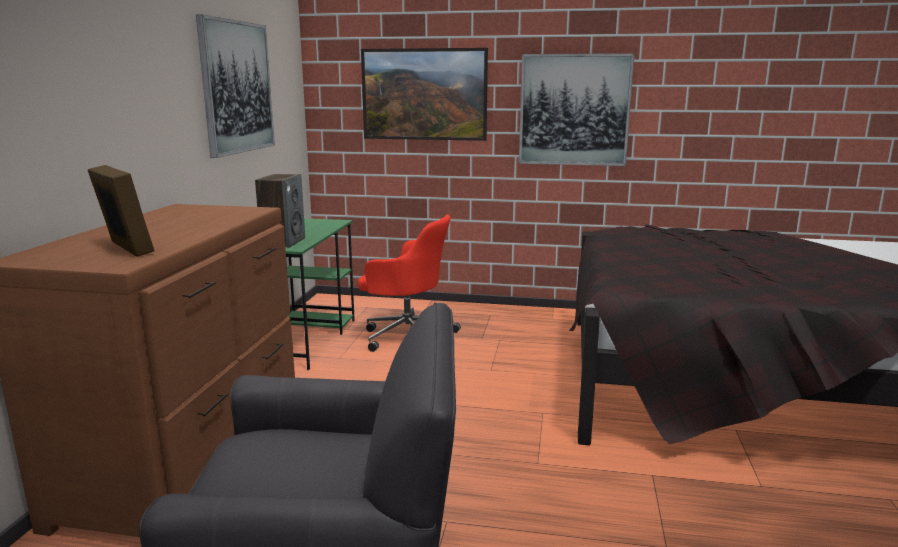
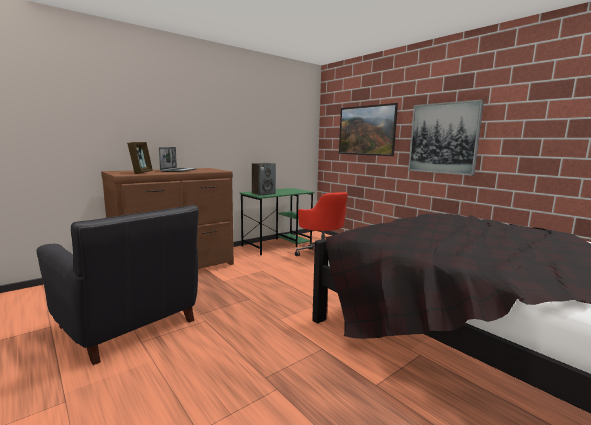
camera: 40 degrees right, 5 degrees down
(169, 225) = (178, 170): none -> laptop
(237, 87) = (263, 124): picture -> none

